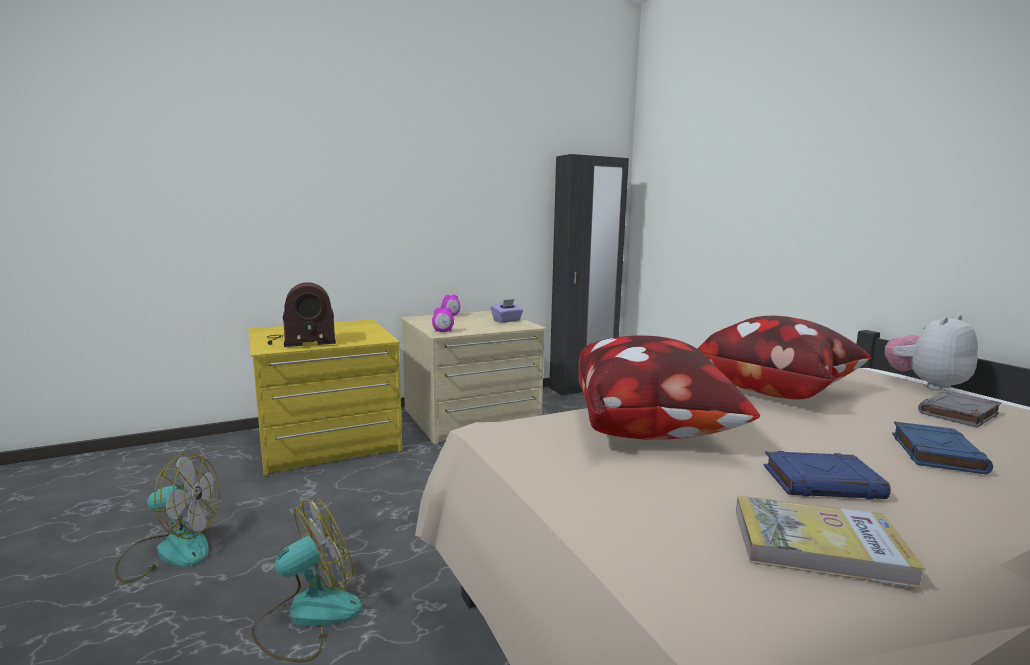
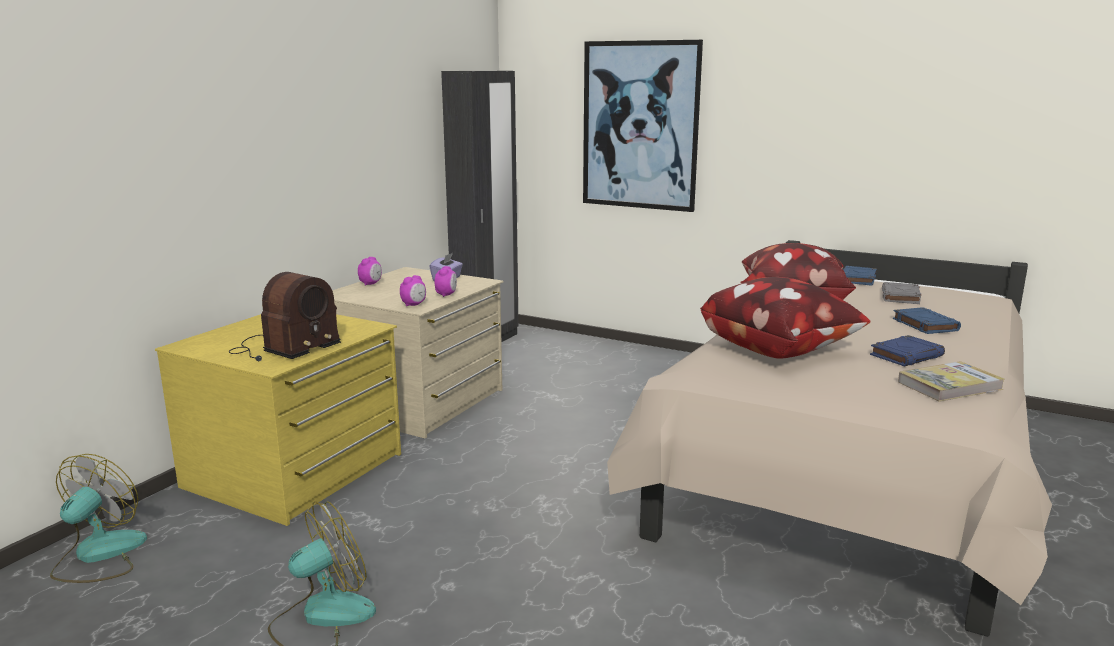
camera: 35 degrees left, 5 degrees up
(308, 616) = (548, 598): fan -> fan (98, 555)
(481, 329) = (446, 295): none -> alarm clock
(729, 204) = (640, 126): none -> picture
(926, 384) = (858, 279): plush toy -> blue book

